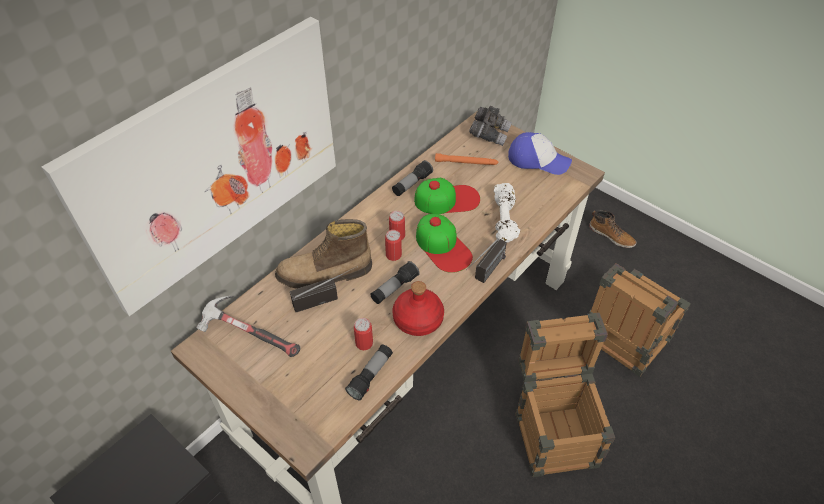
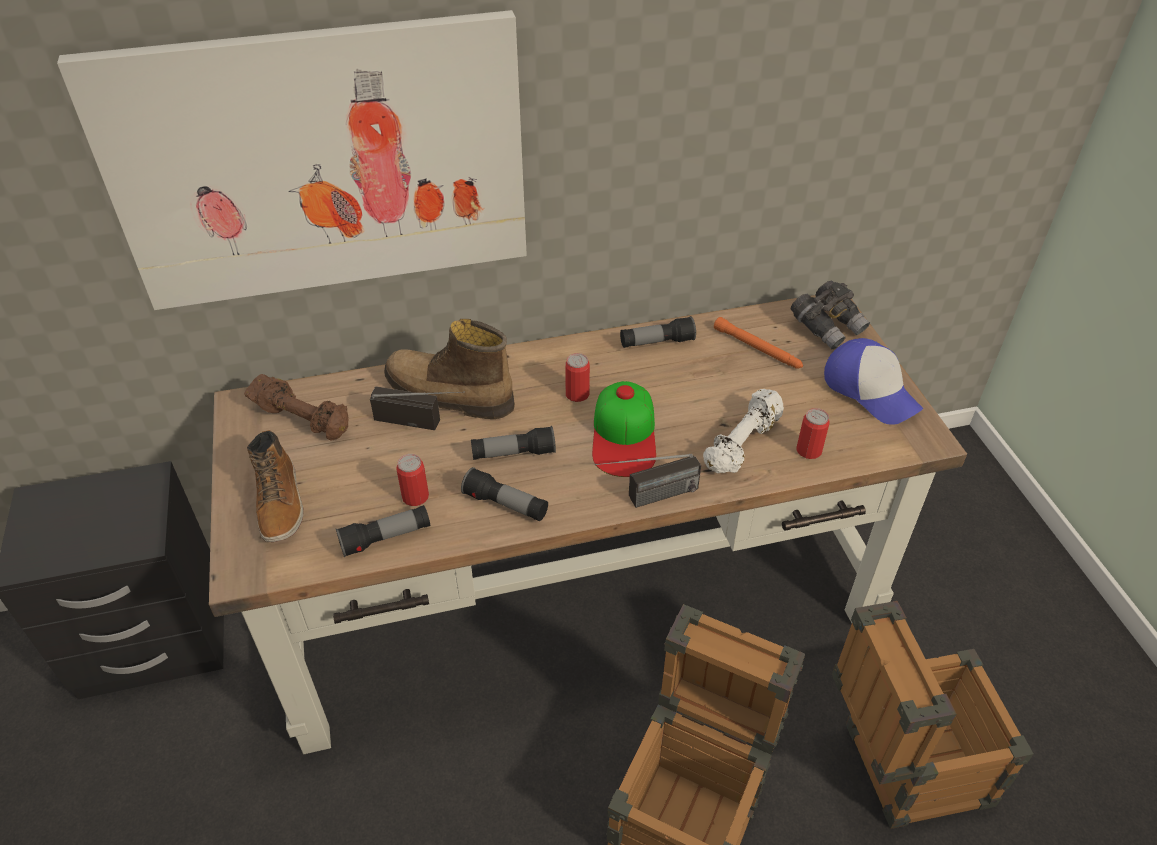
camera: 35 degrees right, 5 degrees down
(249, 335) = (303, 419): hammer -> brown dumbbell
(393, 255) = (551, 414): can -> can (809, 450)
(417, 319) = (505, 505): red bottle -> flashlight
(447, 199) = (686, 381): cap -> none
(611, 236) = (1013, 600): boot -> boot (280, 503)

